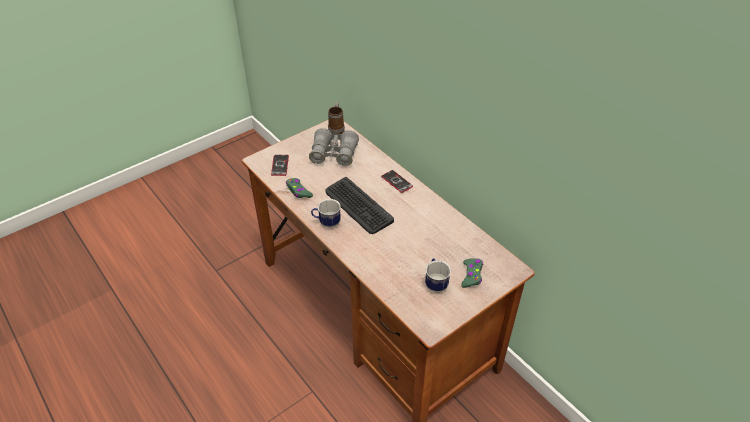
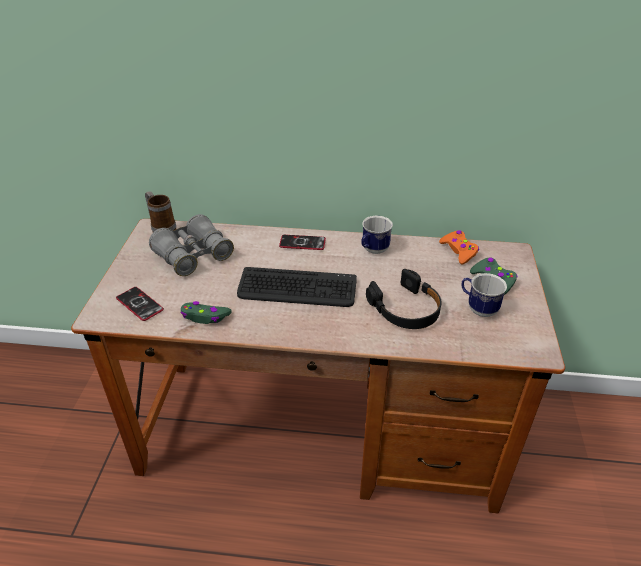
camera: 45 degrees left, 5 degrees down
(326, 223) = (288, 328): mug -> mug (372, 251)
(396, 255) = (405, 309): none -> black headphones
(479, 245) = (459, 251): none -> orange game controller

